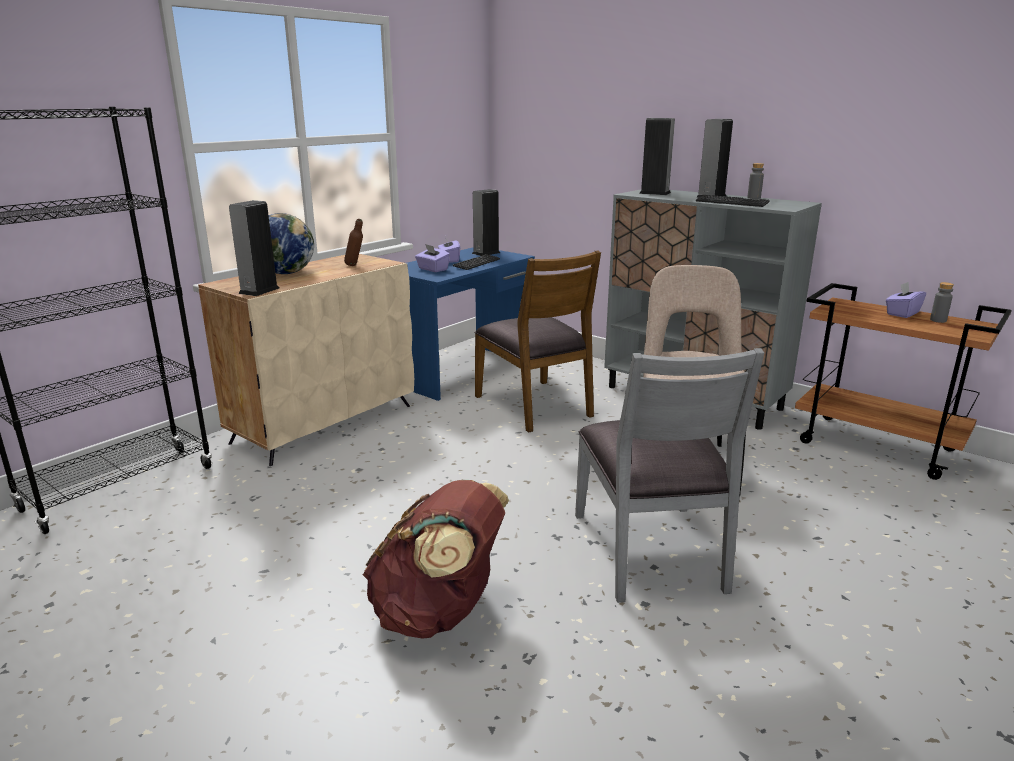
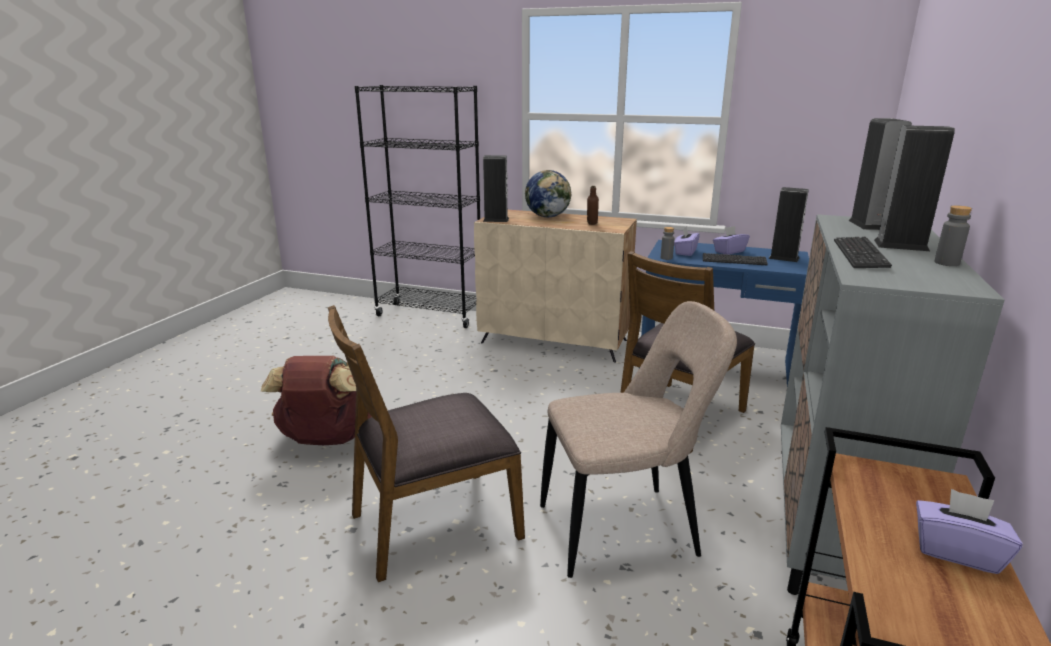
camera: 70 degrees right, 0 degrees up
(651, 551) = (433, 524): grey chair -> brown chair
(938, 320) = (965, 599): grey bottle -> grey bottle (666, 258)

